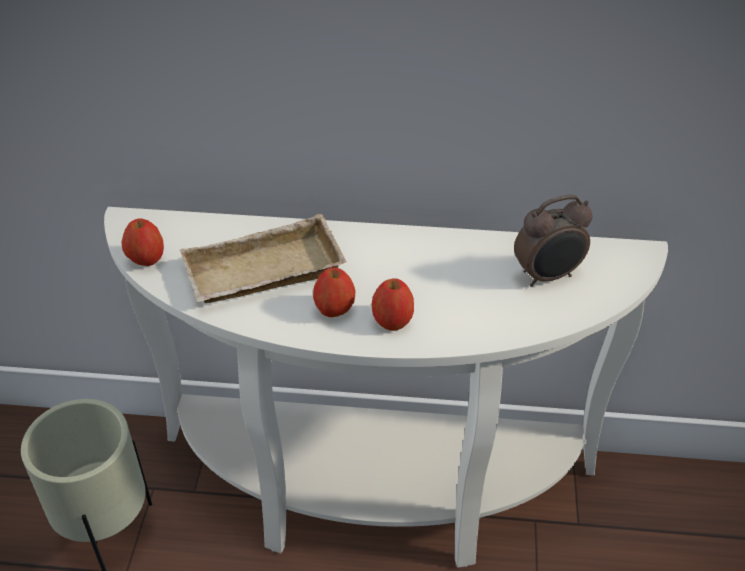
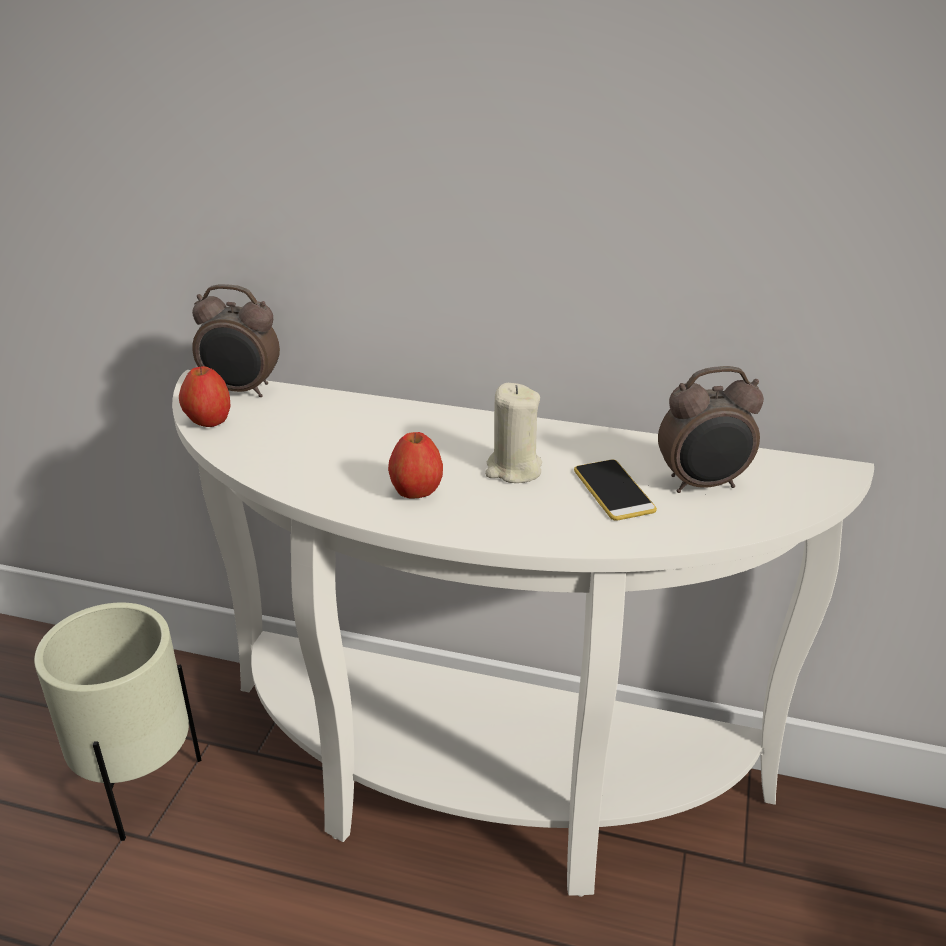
camera: 10 degrees right, 10 degrees down
(162, 224) = (241, 391): none -> alarm clock
(263, 274) = (341, 448): beige tray -> none
(392, 321) = (486, 512): apple -> none
(403, 279) = (513, 469): none -> beige candle
(483, 290) = (613, 490): none -> phone

